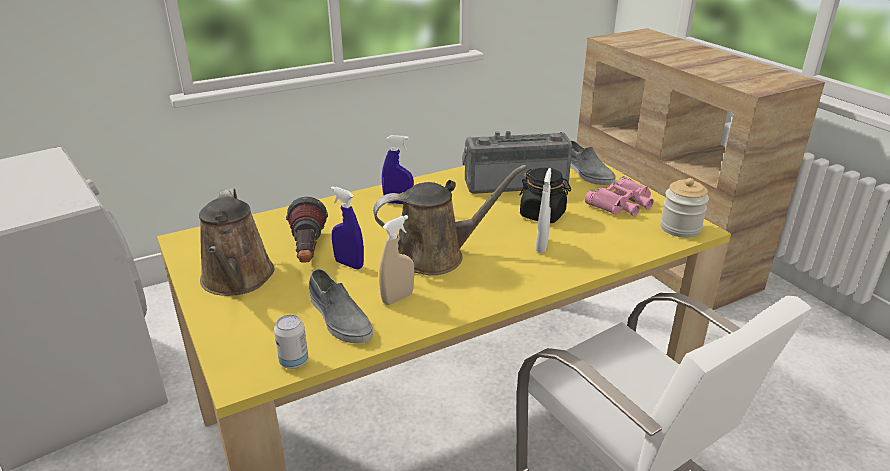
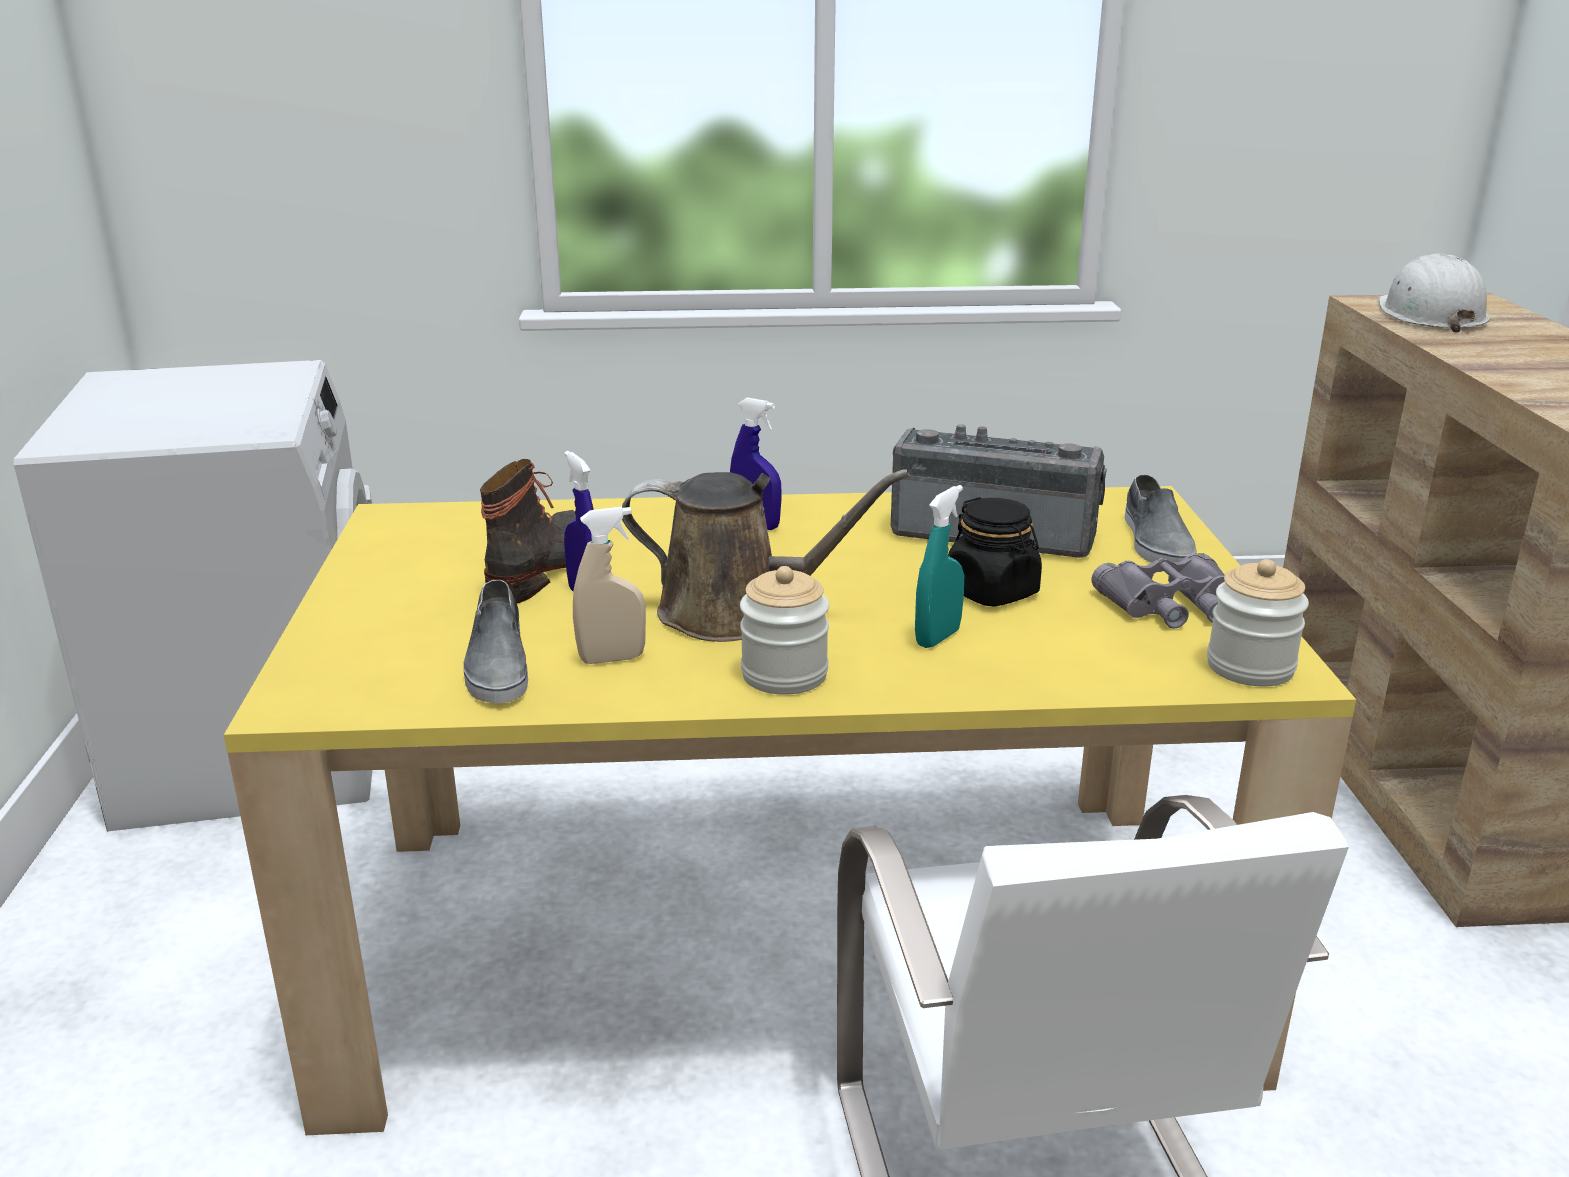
camera: 25 degrees right, 5 degrees down
(237, 280) = (407, 582): brown watering can -> none
(294, 362) = (378, 704): can -> none
(308, 252) = (543, 567): flashlight -> boot
(491, 284) = (784, 675): none -> jar
(542, 245) = (937, 638): white spray bottle -> turquoise spray bottle
(622, 204) = (1171, 604): pink binoculars -> grey binoculars
(637, 42) = (1429, 315): none -> white hard hat

